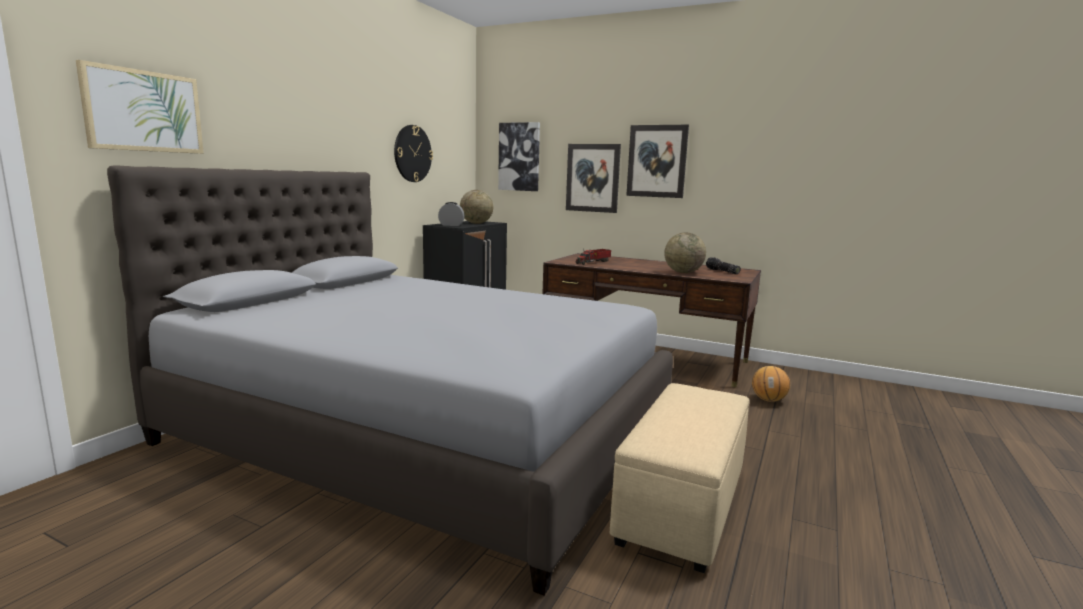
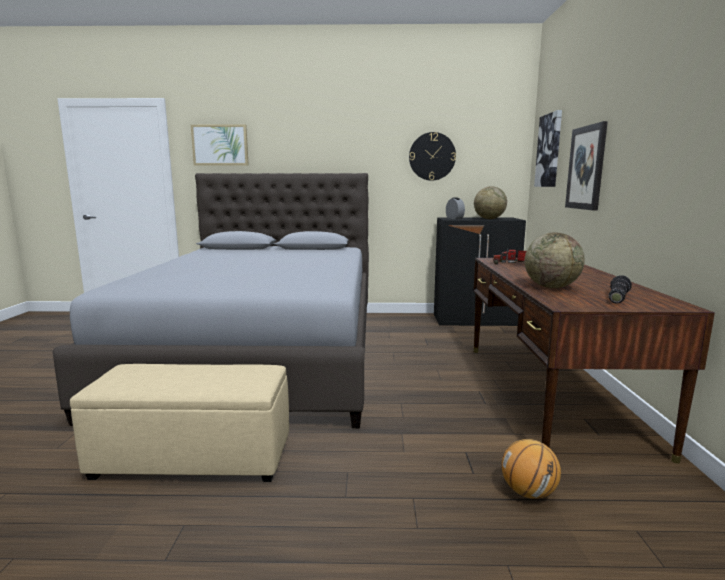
camera: 65 degrees right, 0 degrees up
(657, 161) = (632, 138): picture -> none

